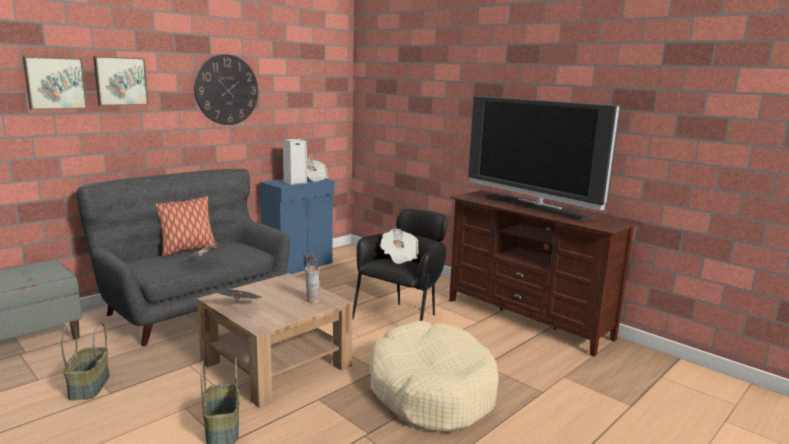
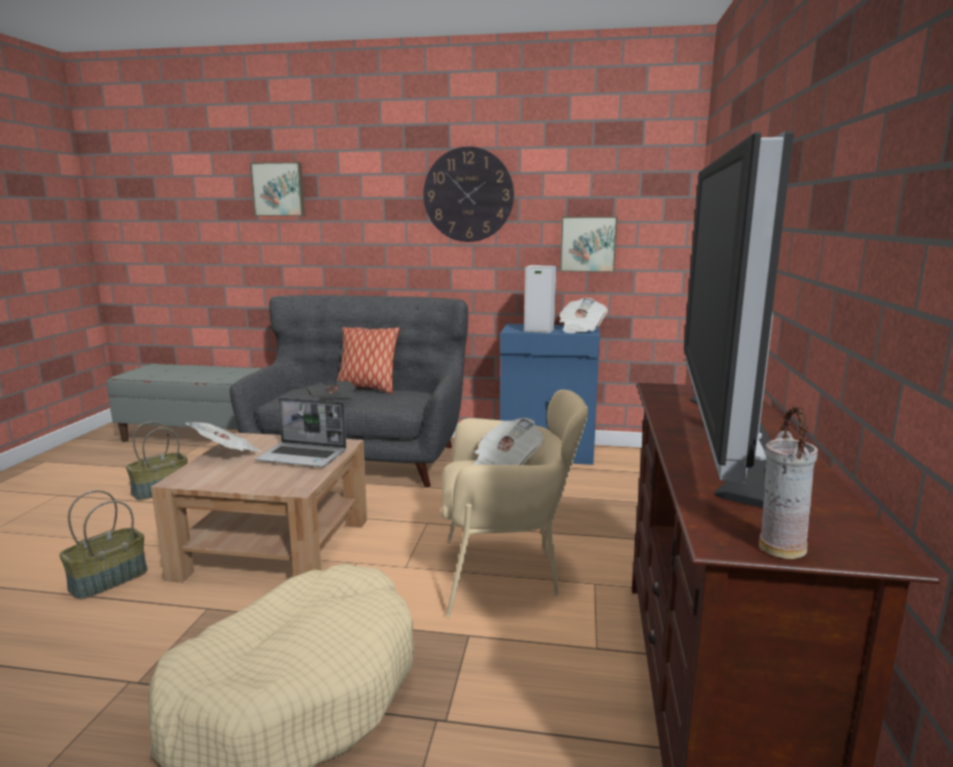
camera: 55 degrees right, 0 degrees up
(120, 81) = (340, 186): picture -> picture (588, 244)
(287, 290) = (303, 456): none -> laptop
(312, 300) = (286, 476): vase -> vase (779, 548)
(402, 318) = (506, 574): black armchair -> beige armchair

